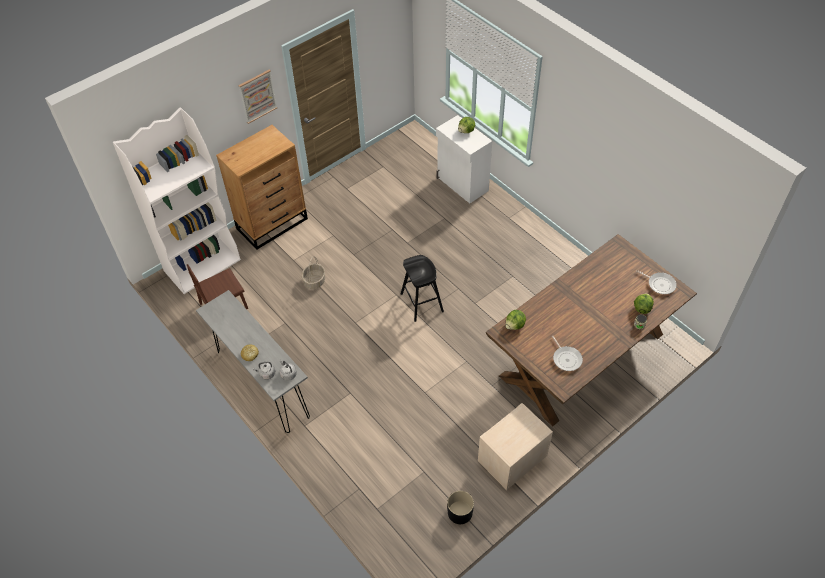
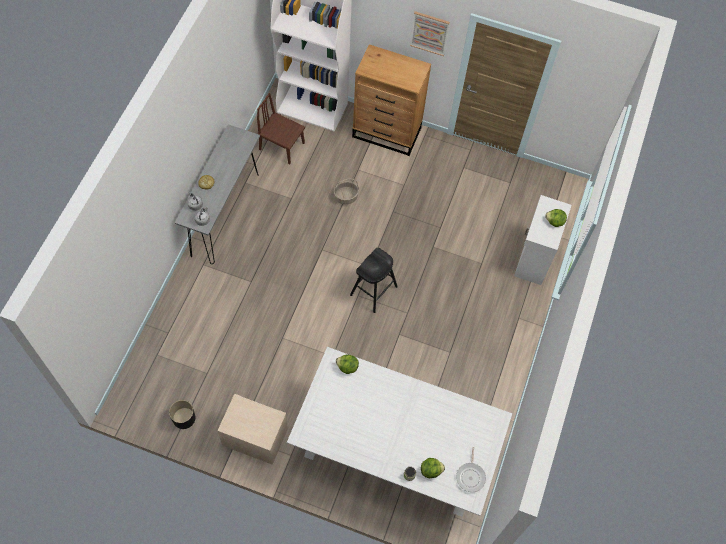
camera: 55 degrees right, 10 degrees up
(566, 358) = (334, 425): frying pan -> none
(582, 354) = (396, 450): brown dining table -> white dining table

